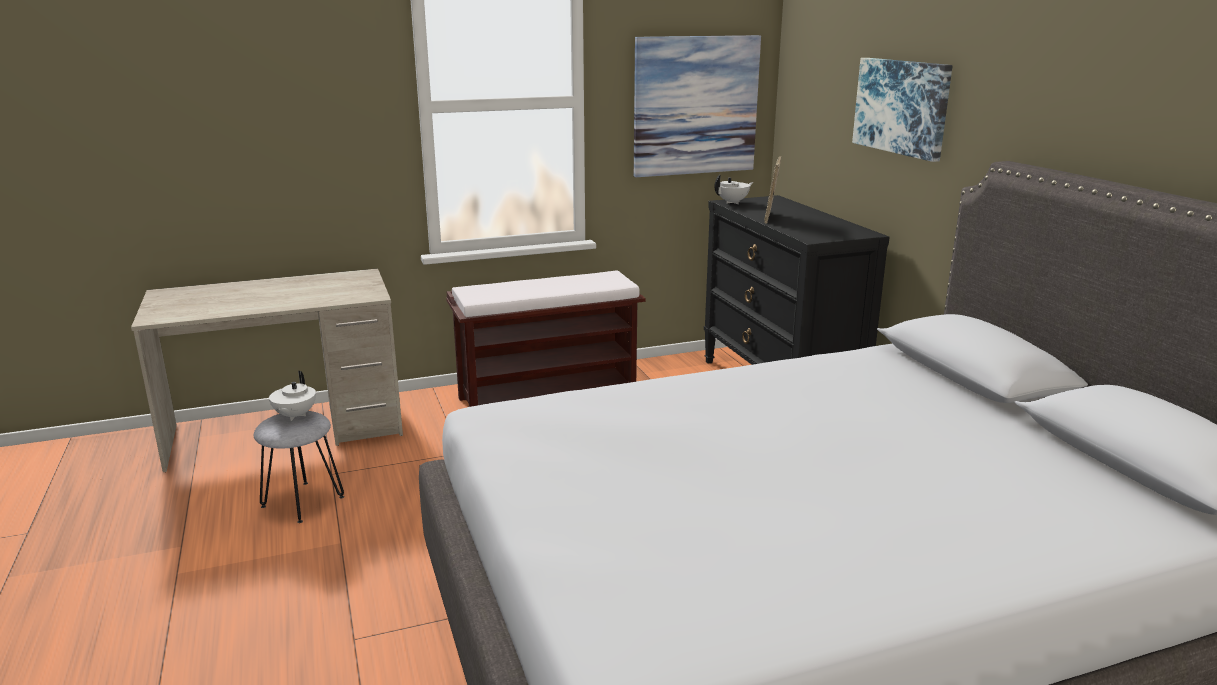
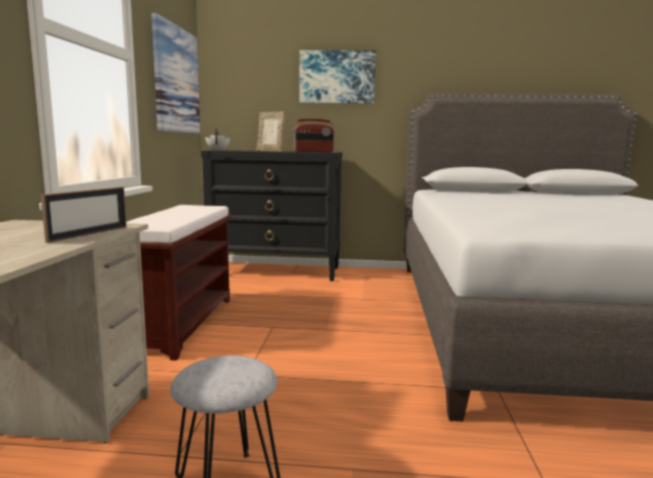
camera: 65 degrees left, 10 degrees down
(294, 416) = (208, 368): white teapot -> none
(333, 299) = (89, 234): none -> picture frame
(805, 232) = (313, 152): none -> radio

